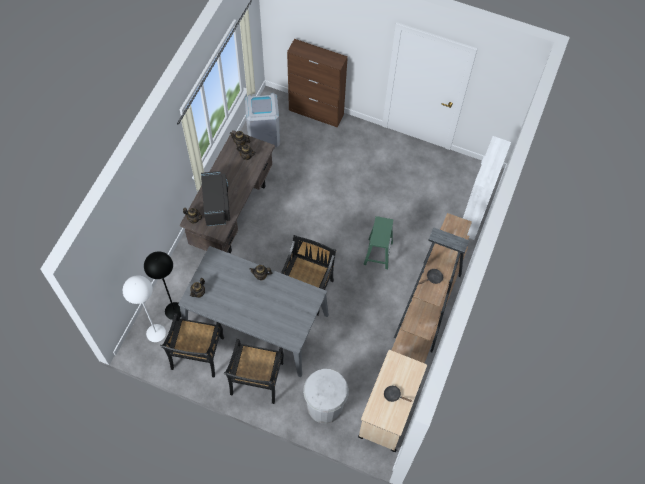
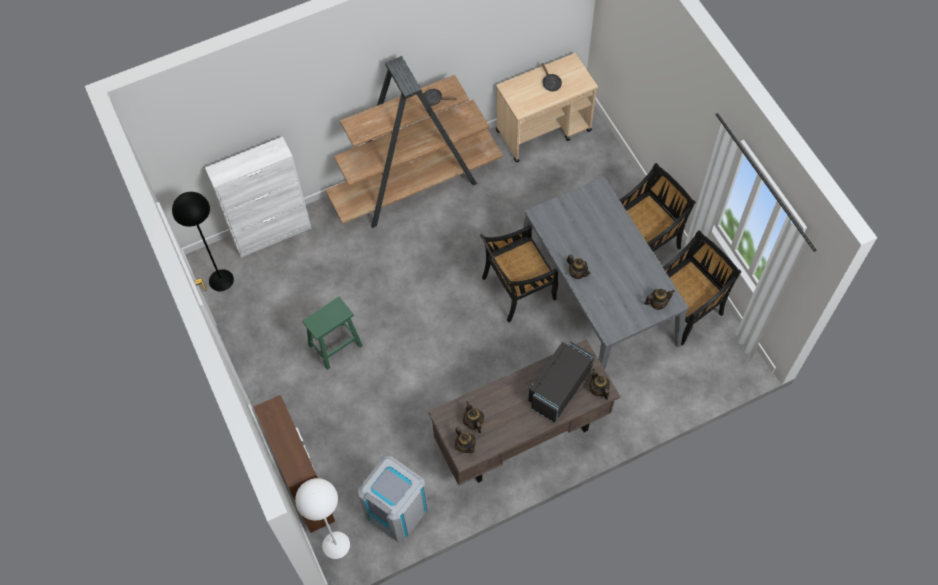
camera: 135 degrees left, 0 degrees up
(155, 332) = (712, 363): white floor lamp -> white floor lamp (336, 545)
(174, 311) = (675, 371): black floor lamp -> black floor lamp (221, 280)
(325, 406) = (598, 175): white trash can -> none
(378, 252) = (409, 270): green stool -> green stool (334, 346)

